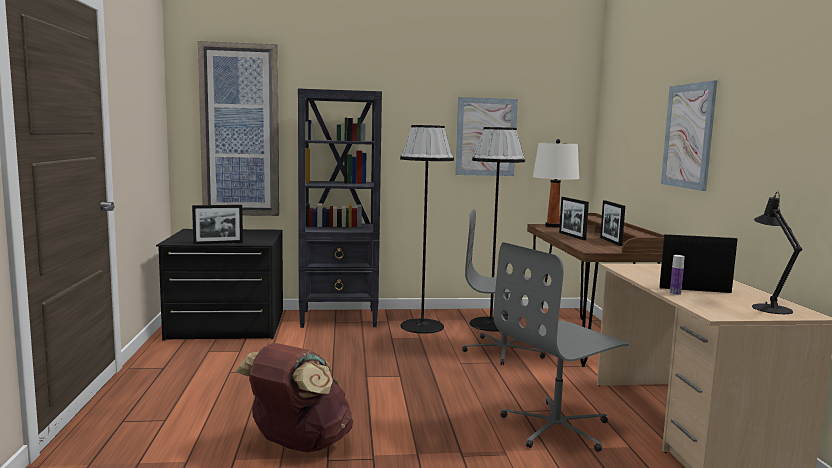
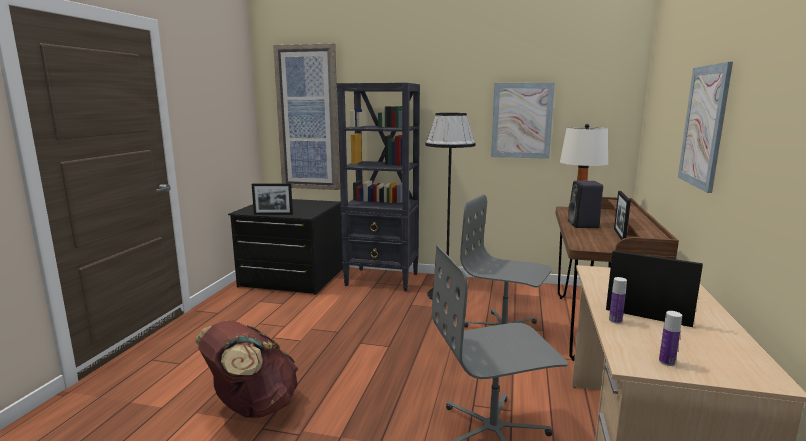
camera: 20 degrees right, 5 degrees up
(490, 324) = (512, 299): black floor lamp -> none
(572, 236) = (584, 225): picture frame -> black speaker
(737, 311) = (666, 362): none -> bottle
(768, 307) = (720, 359): black table lamp -> none

